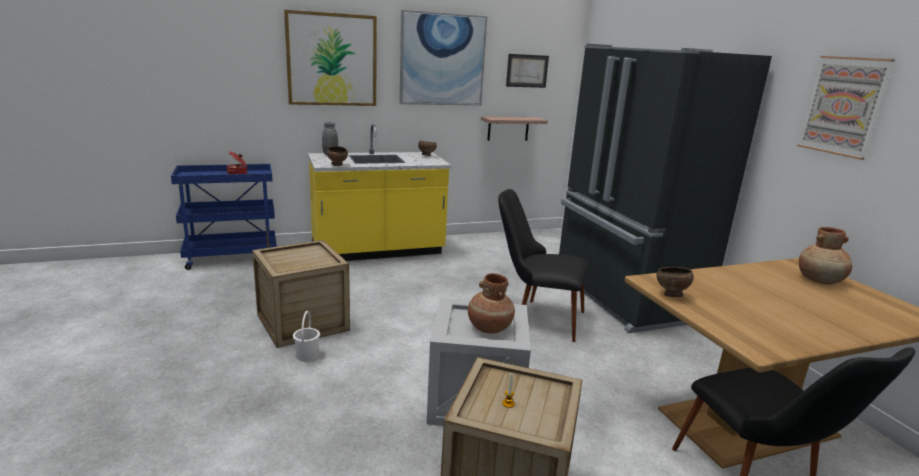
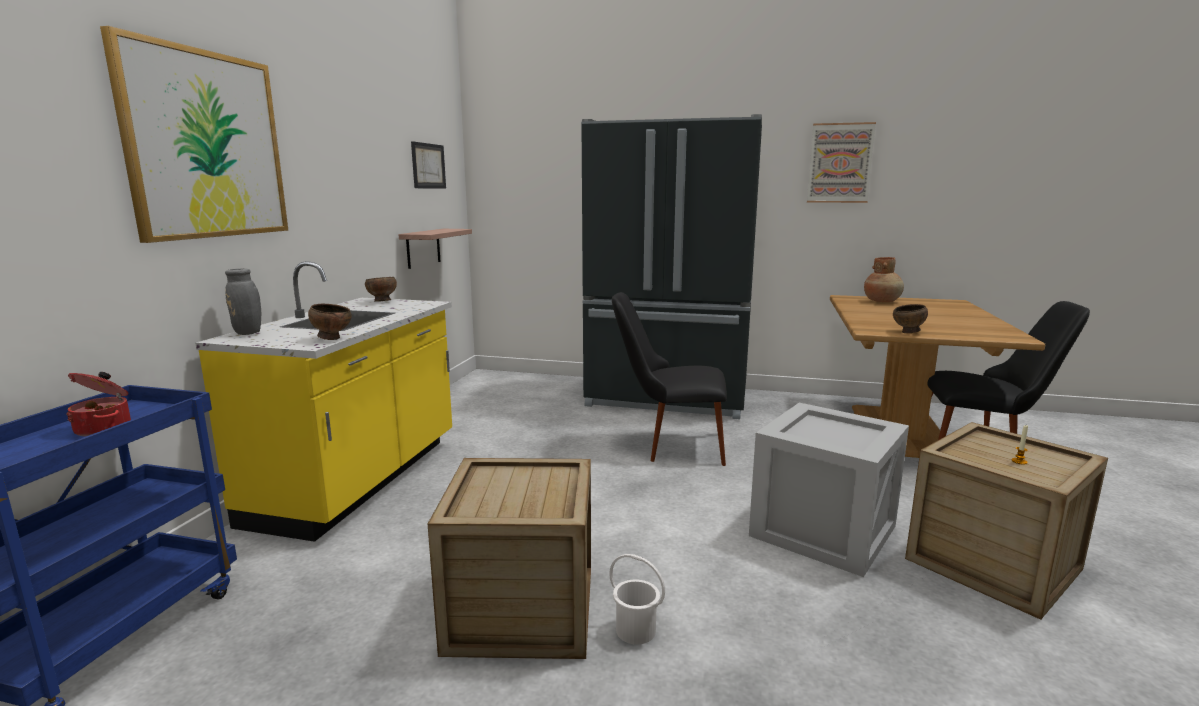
camera: 55 degrees left, 5 degrees down
(442, 60) = (351, 149): picture -> none
(489, 328) = (840, 432): brown vase -> none
(536, 317) = (670, 445): black chair -> black chair turned 45 degrees clockwise

